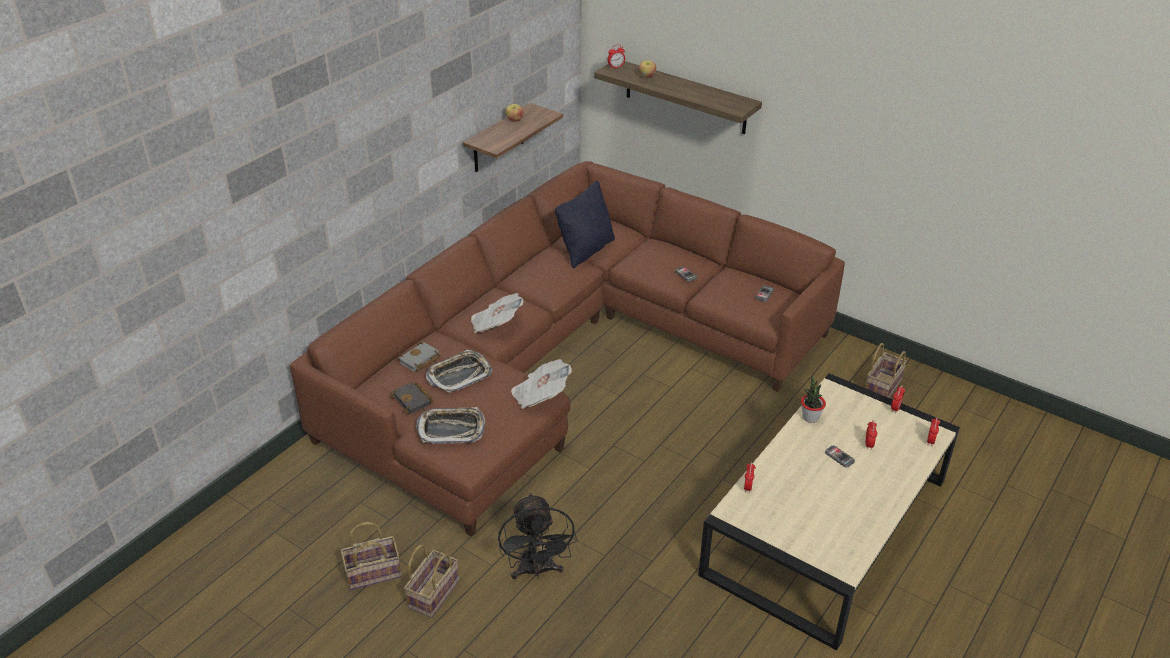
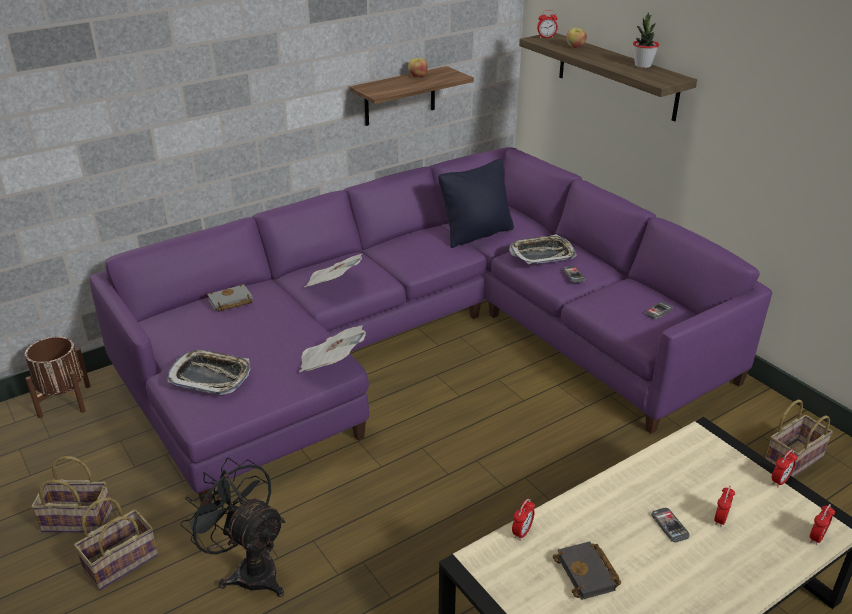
camera: 20 degrees right, 5 degrees down
(282, 481) = (64, 401): none -> brown planter
(413, 400) = (194, 339): black book -> black book (588, 574)
(459, 375) = (259, 324): tray -> tray (542, 254)
(537, 571) = (249, 570): black fan -> black fan turned 120 degrees clockwise
(563, 357) = (420, 344): brown sofa -> purple sofa
(810, 417) = (652, 465): potted plant -> potted plant (642, 65)

